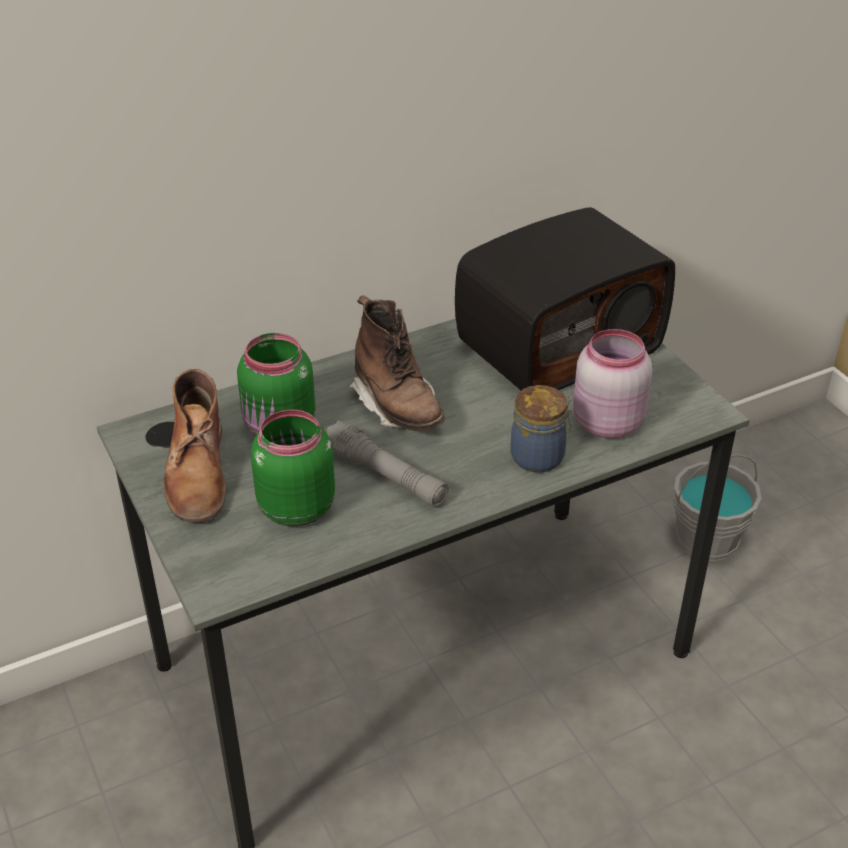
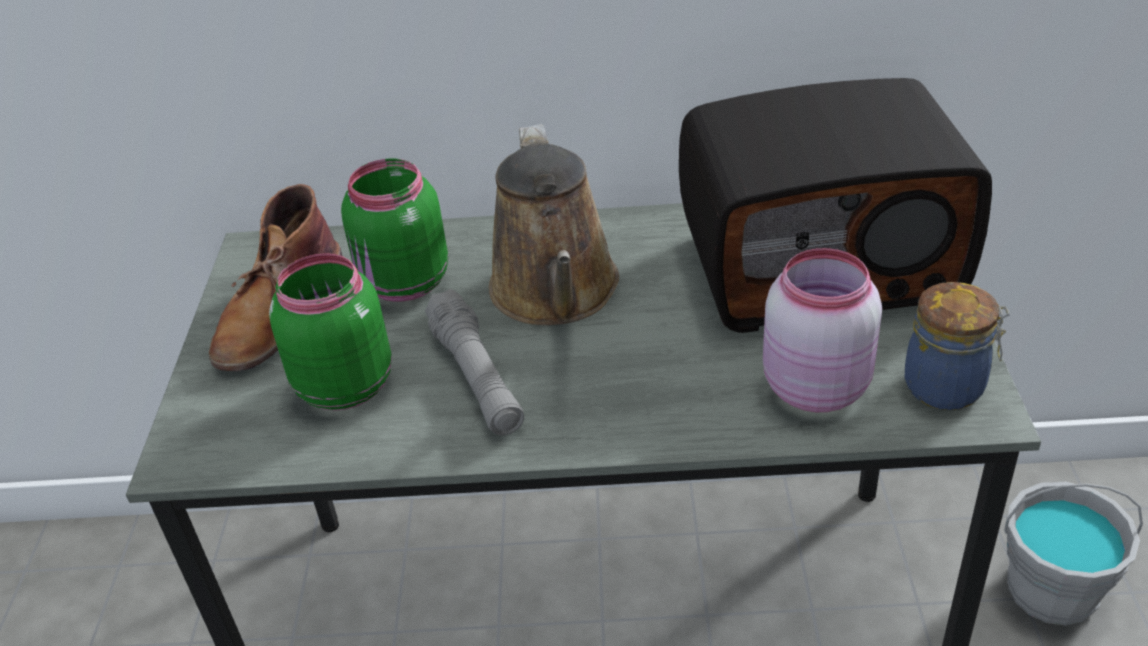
camera: 30 degrees right, 0 degrees up
(397, 407) = (556, 293): brown boot -> brown watering can
(539, 456) = (688, 407): jar -> jar (947, 387)

